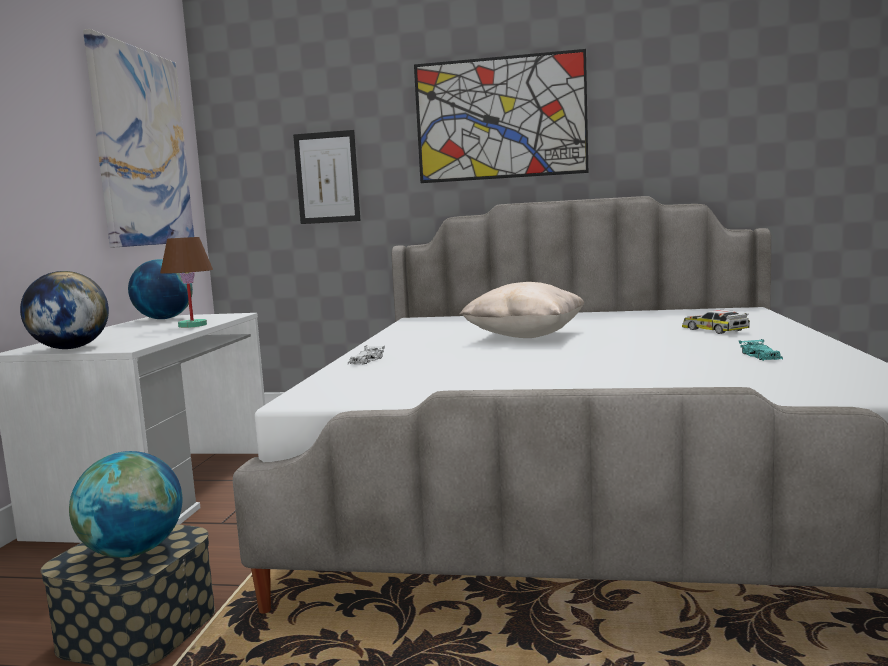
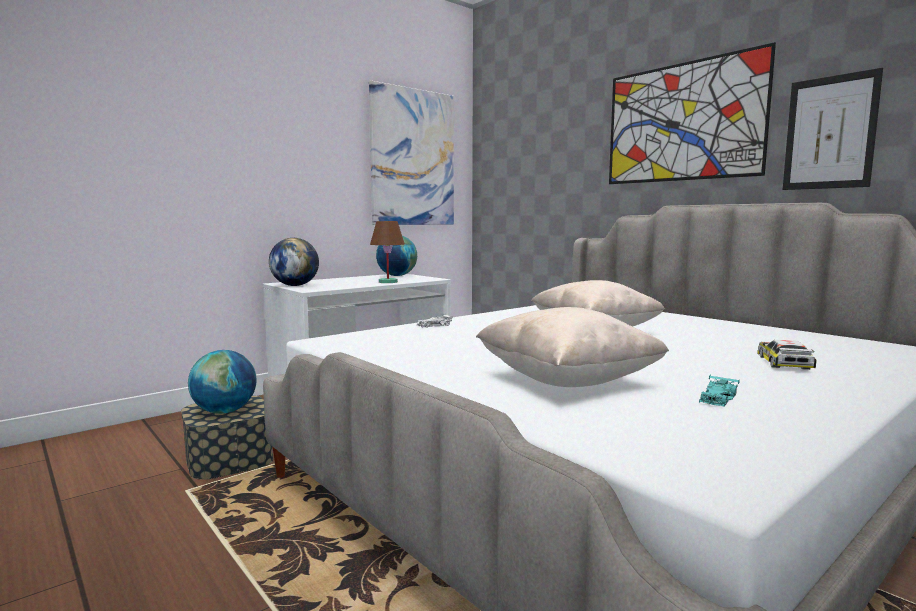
camera: 40 degrees right, 0 degrees up
(327, 177) = (544, 178): picture -> picture (829, 133)
(648, 370) = (567, 381): none -> beige pillow

